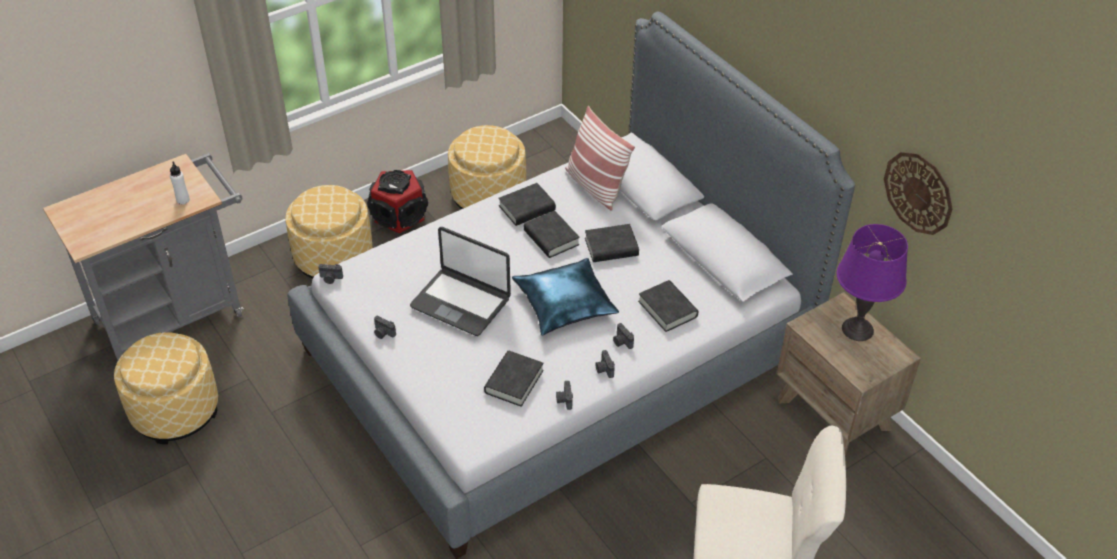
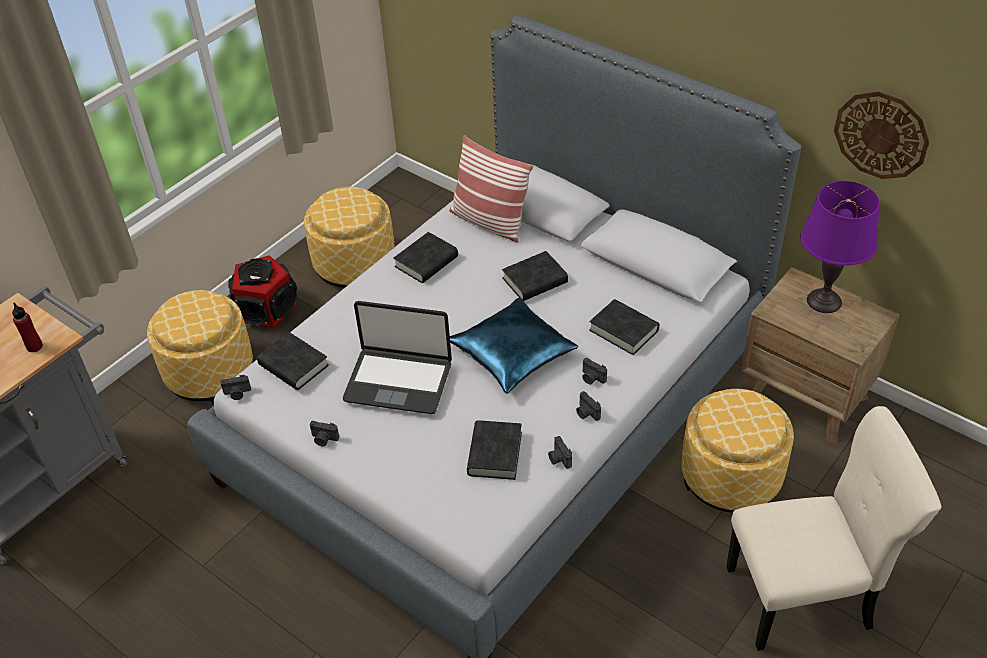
camera: 15 degrees left, 0 degrees up
(175, 410) = (86, 596): ottoman -> ottoman (731, 477)
(183, 200) = (34, 346): white bottle -> red bottle
(551, 238) = (466, 287): black book -> black book (293, 365)

